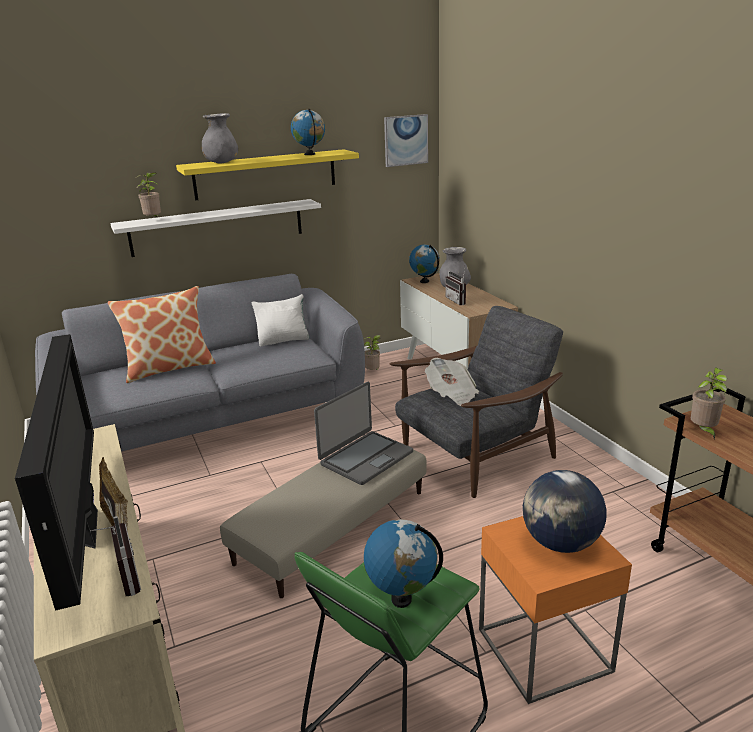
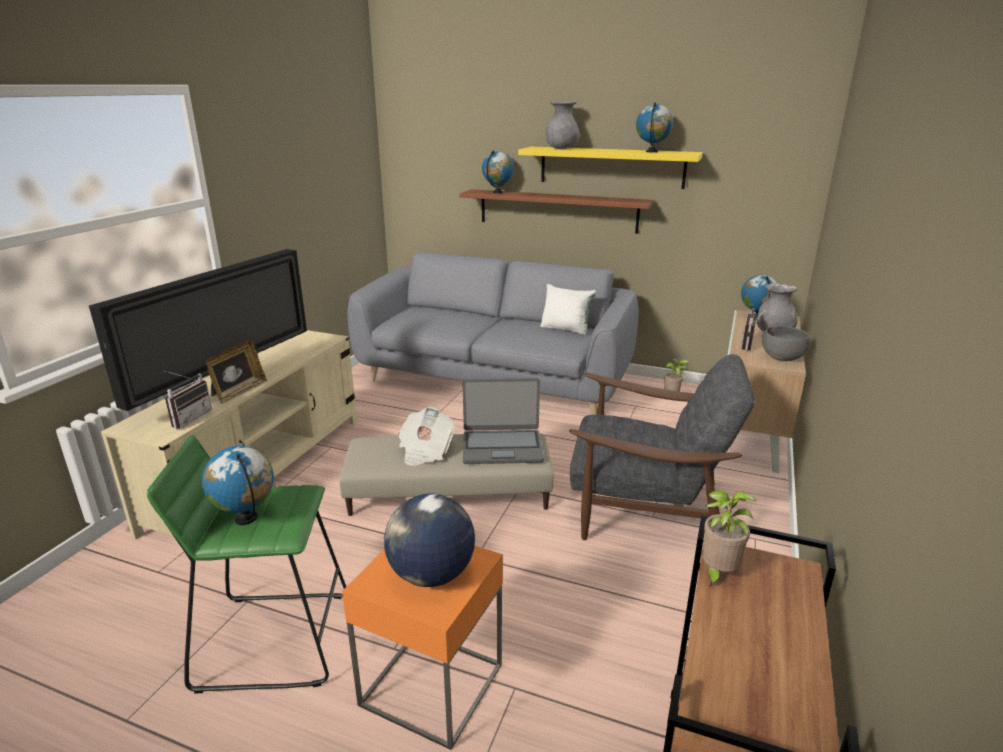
camera: 45 degrees right, 0 degrees up
(154, 220) = (498, 192): potted plant -> globe
(169, 368) = (458, 319): pillow -> none
(218, 227) = (557, 210): white shelf -> brown shelf
(405, 140) = (785, 151): picture -> none
(452, 394) = (628, 429): newspaper -> newspaper (425, 451)
(488, 302) = (782, 357): none -> grey bowl

